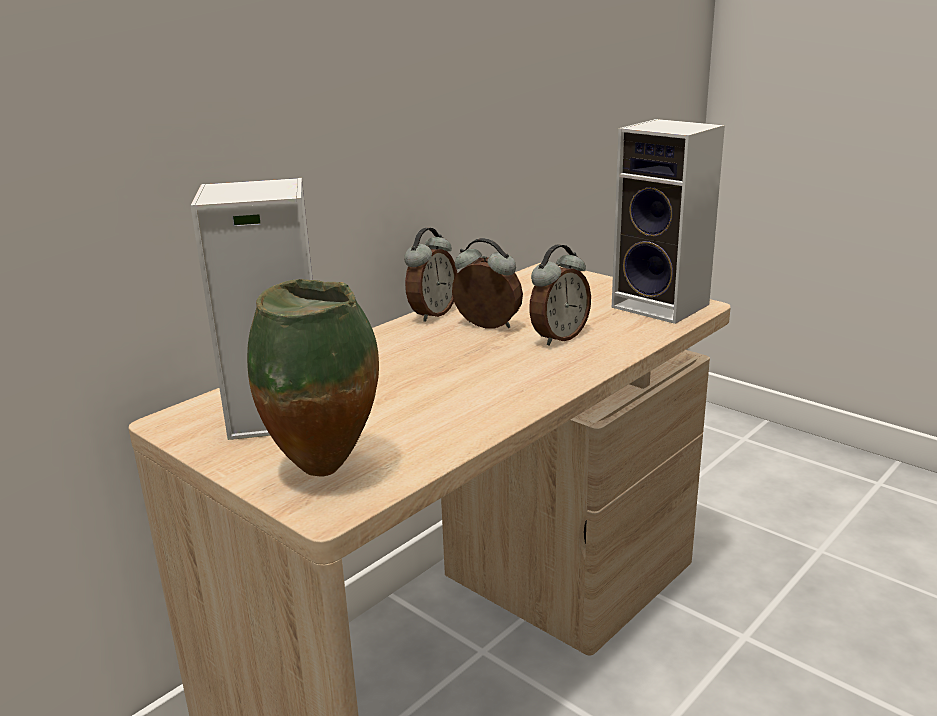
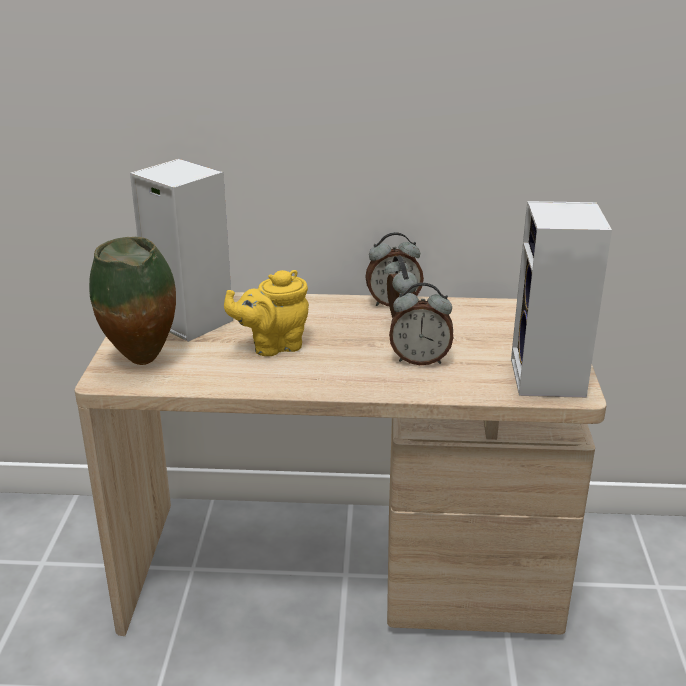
camera: 50 degrees right, 5 degrees up
(419, 389) = (273, 346): none -> yellow teapot

